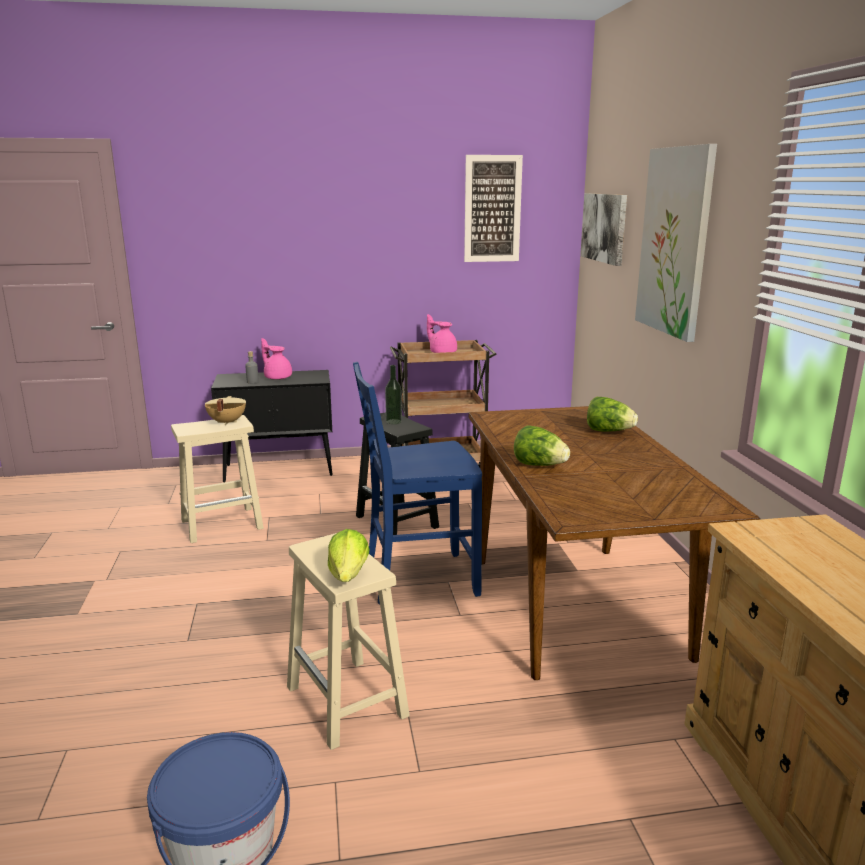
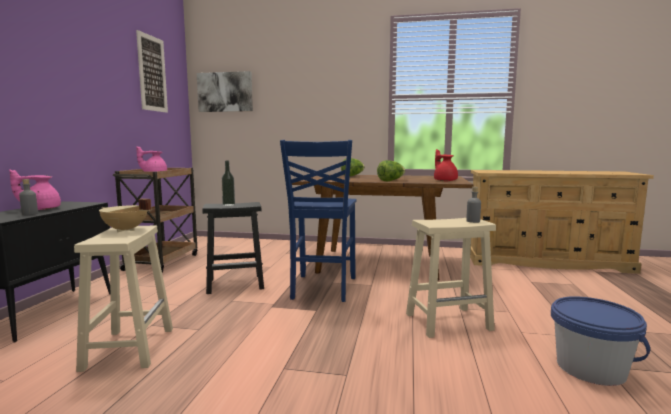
camera: 70 degrees left, 10 degrees down
(348, 575) = (473, 221): lettuce -> grey bottle
(592, 506) = (444, 181): none -> red teapot
(674, 241) = (310, 91): picture -> none

